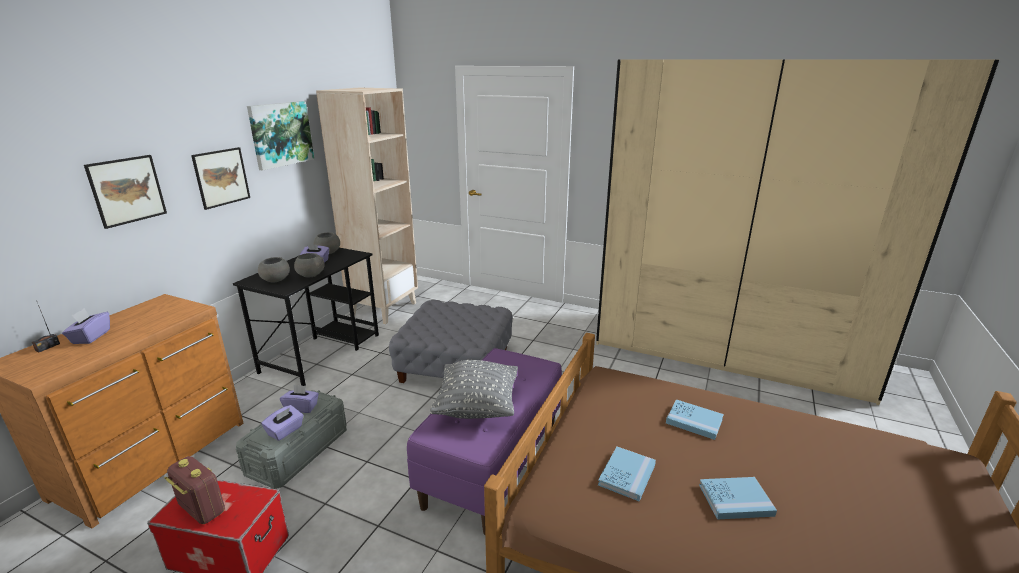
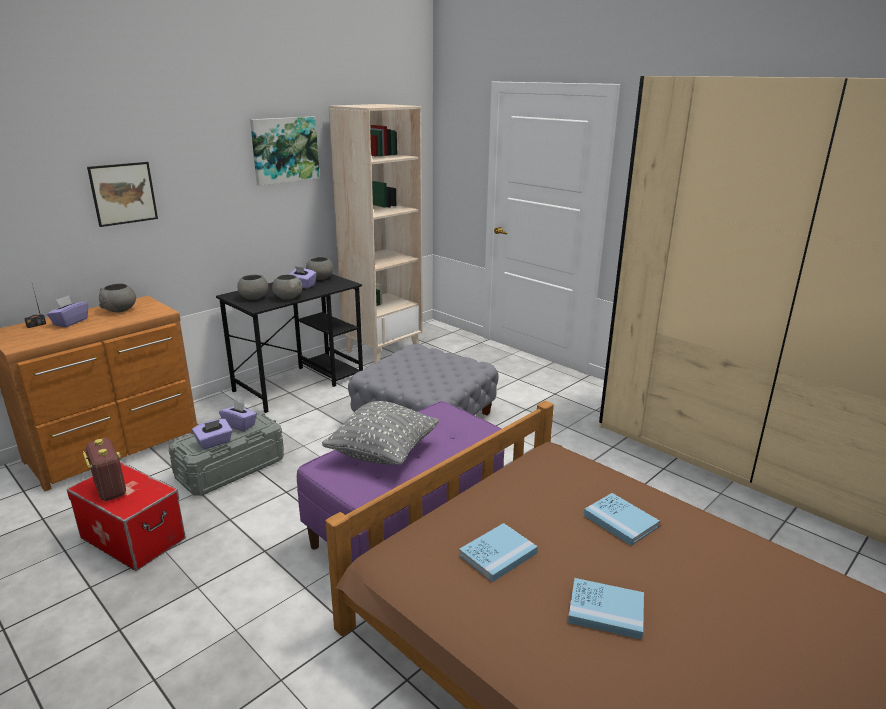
camera: 20 degrees right, 0 degrees up
(143, 314) = (120, 310): none -> grey bowl
(221, 177) = (216, 189): picture -> none

